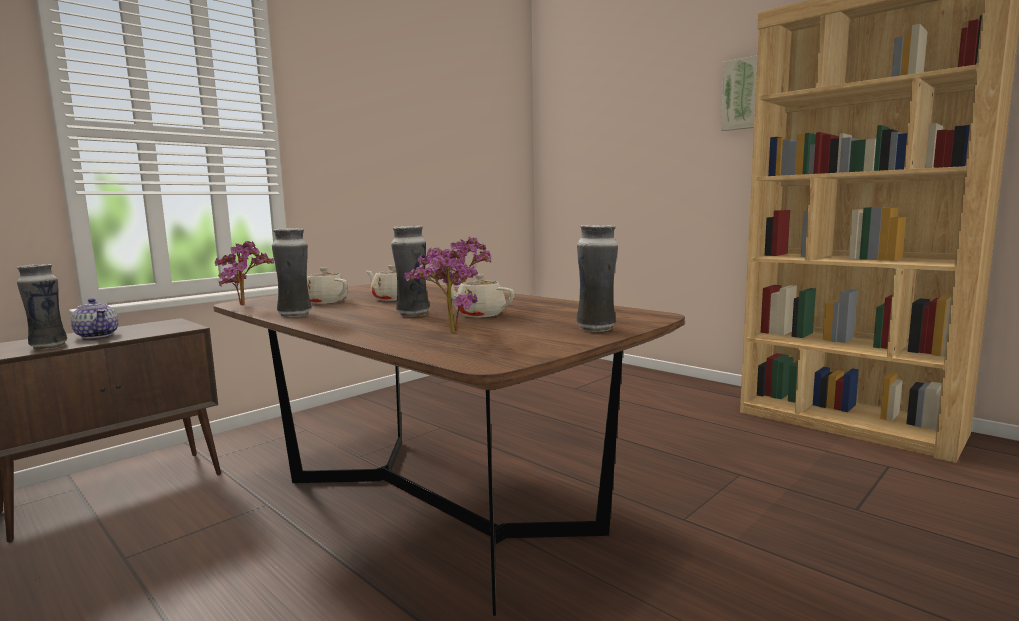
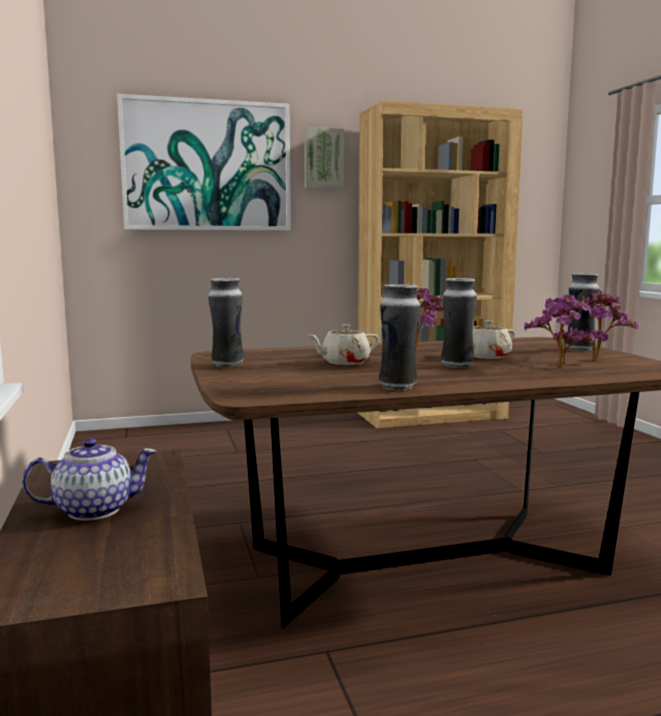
camera: 60 degrees left, 0 degrees up
(48, 347) = (143, 540): vase -> vase (227, 365)
(246, 305) = (281, 396): potted plant -> potted plant (596, 359)
(324, 301) = (314, 376): beige teapot -> none
(632, 121) = (207, 166): none -> picture

